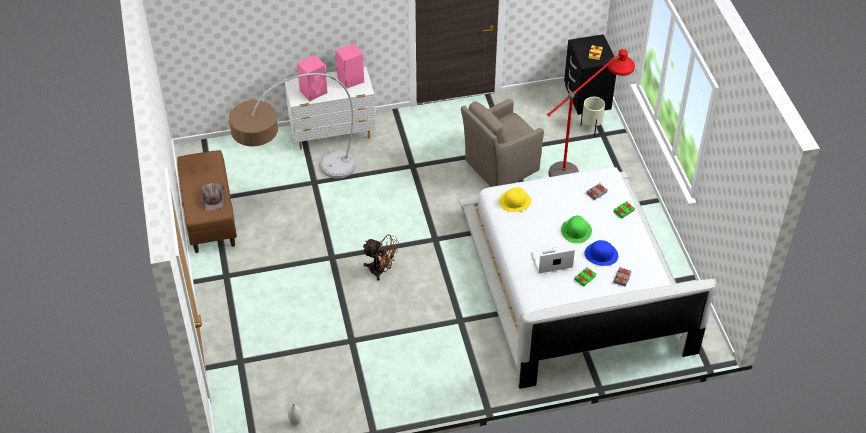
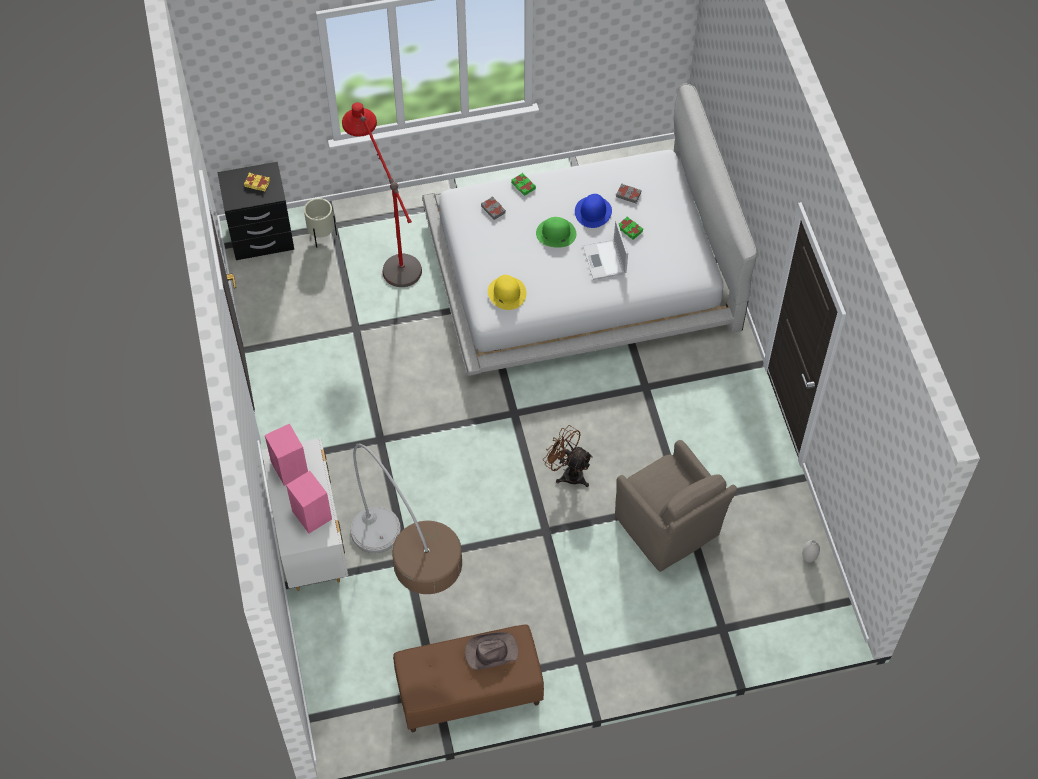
camera: 90 degrees left, 10 degrees up
(381, 270) = (568, 473): brown fan -> brown fan turned 75 degrees counterclockwise
(499, 166) = (386, 339): brown armchair -> brown armchair (668, 529)

